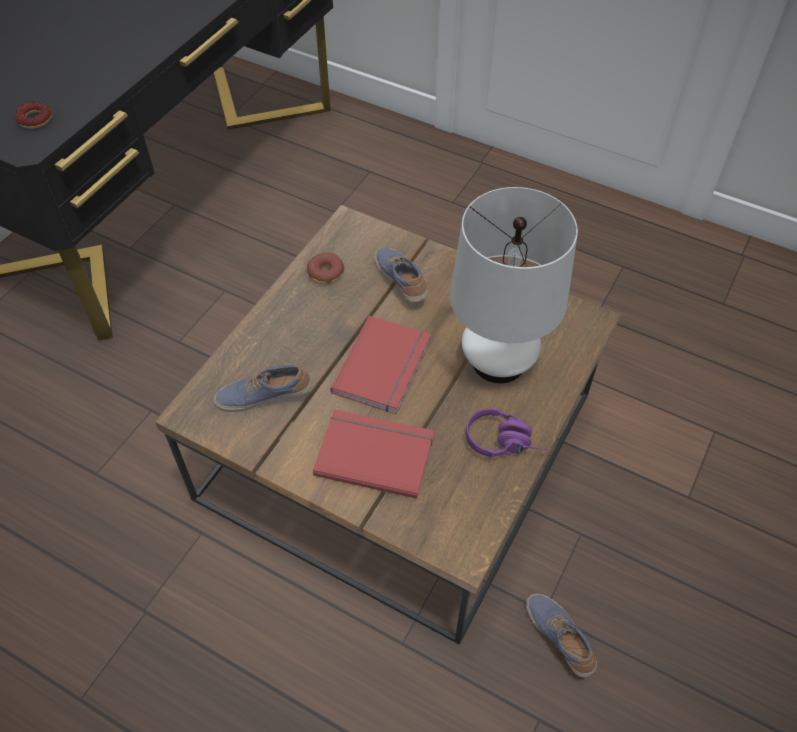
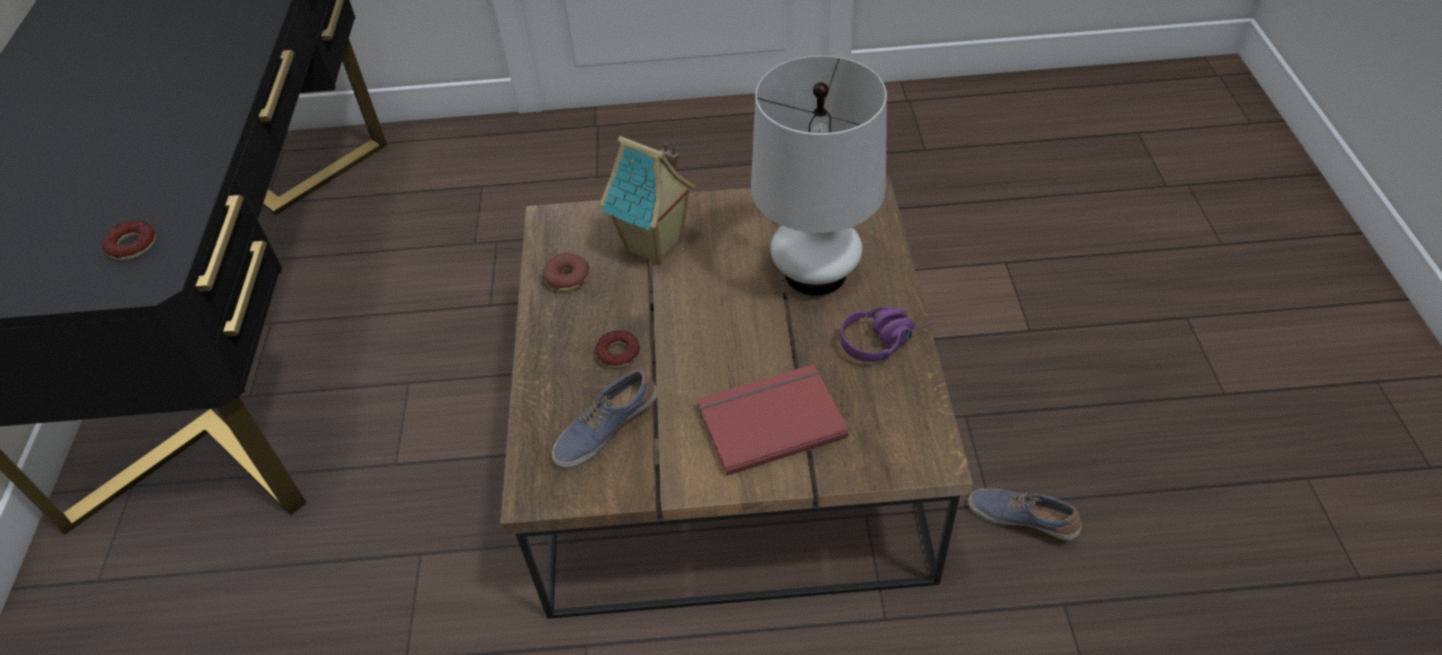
camera: 30 degrees left, 5 degrees down
(315, 346) = (618, 353): none -> donut
(385, 367) = (709, 334): red book -> none
(402, 280) = (655, 247): shoe -> toy house

